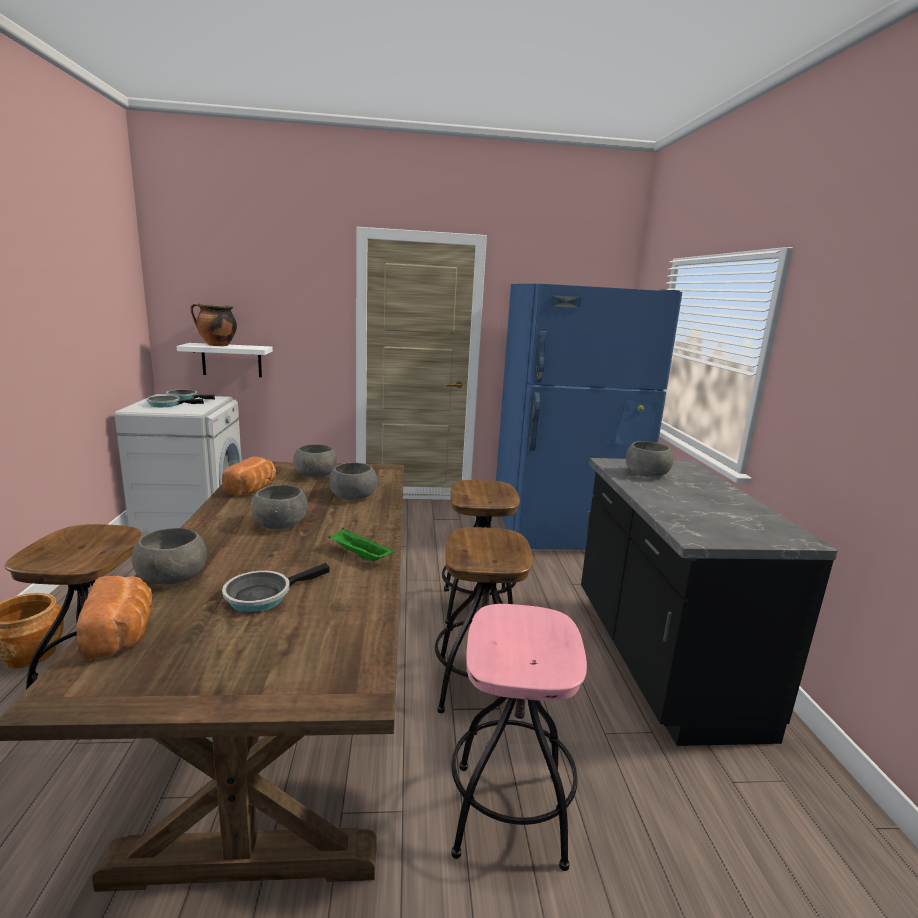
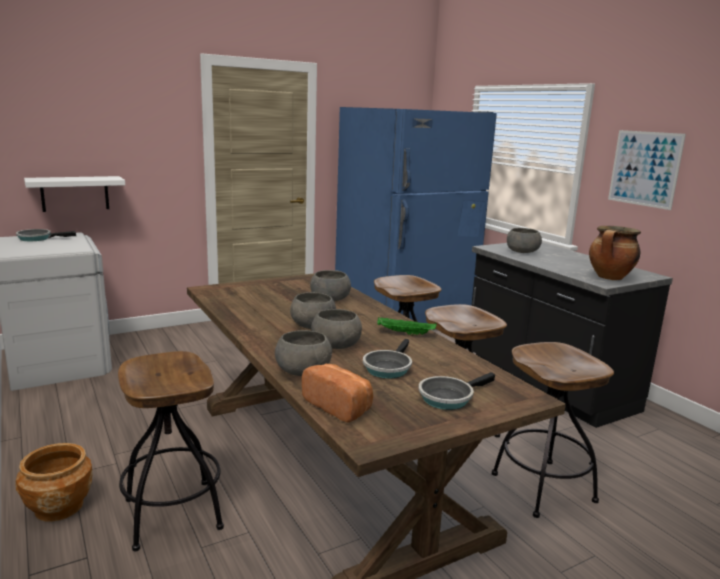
camera: 25 degrees left, 0 degrees up
(167, 404) = (34, 246): frying pan -> frying pan (448, 397)
(216, 345) = (65, 178): cooking pot -> cooking pot (610, 278)
(253, 489) = (242, 306): bread -> none
(316, 474) = (271, 288): grey bowl -> grey bowl (336, 345)
(509, 813) = (543, 487): pink stool -> brown stool
(837, 374) = (644, 168): none -> picture

